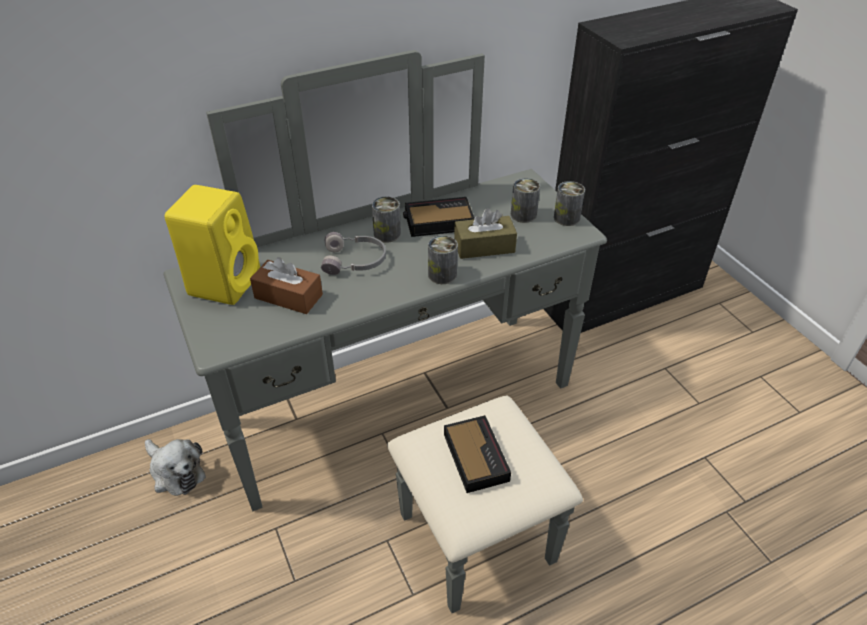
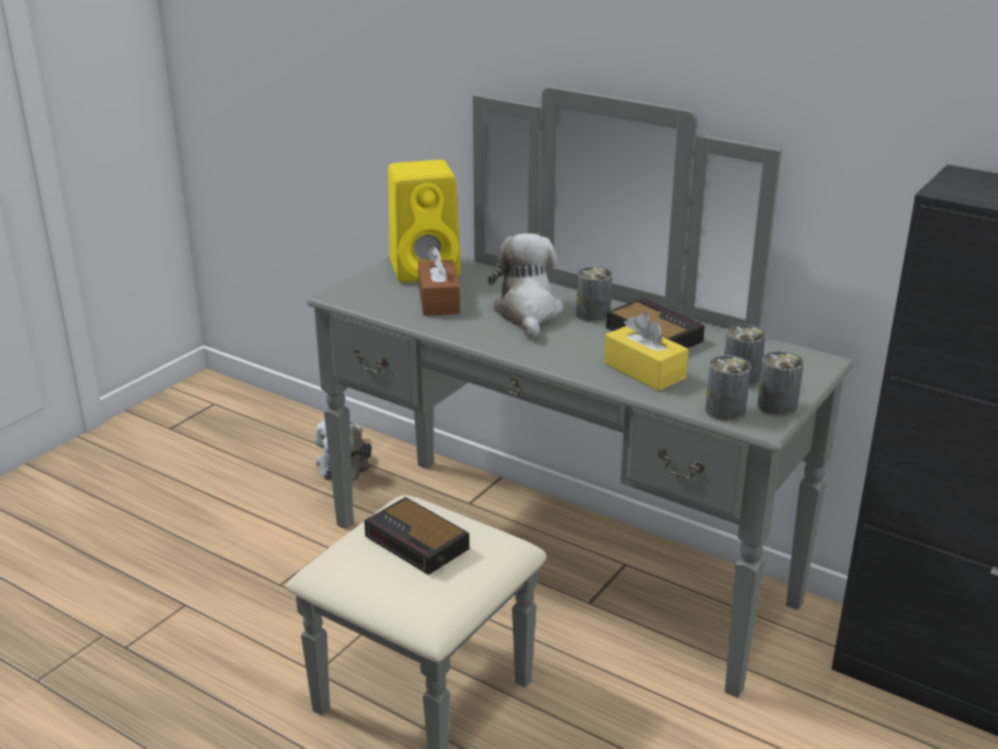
camera: 60 degrees right, 15 degrees down
(355, 261) = (527, 313): grey headphones -> plush toy
(442, 274) = (563, 361): can -> can (725, 411)
(475, 456) = (418, 543): alarm clock -> alarm clock turned 90 degrees clockwise
(484, 246) = (644, 371): brown tissue box -> yellow tissue box

